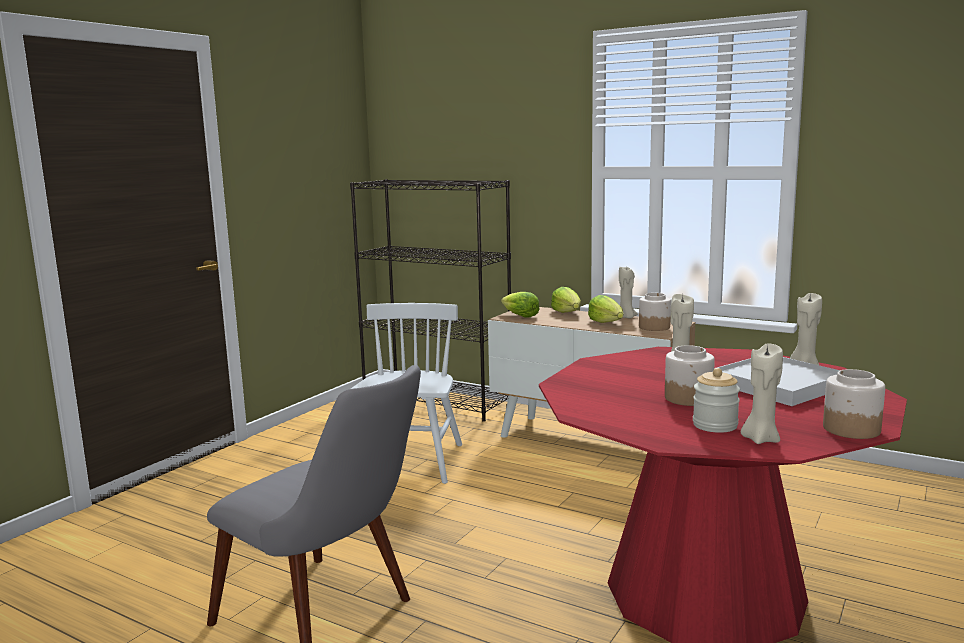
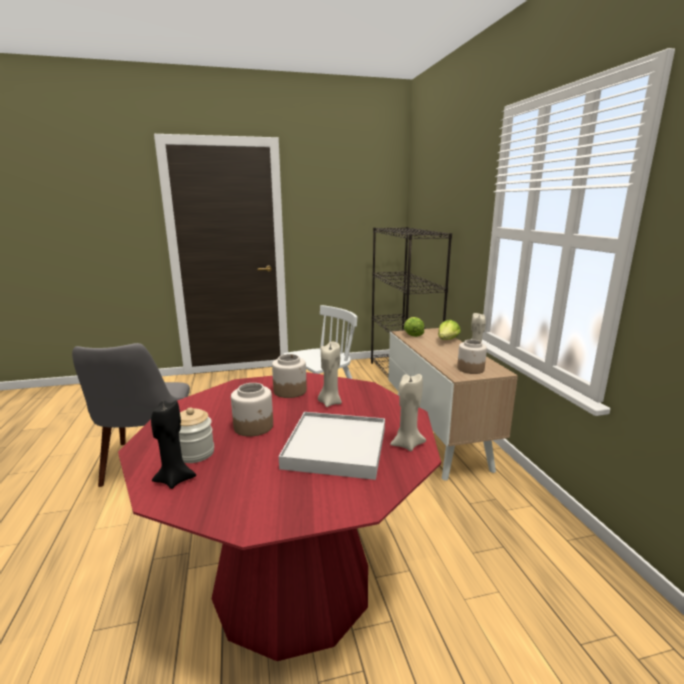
camera: 45 degrees right, 5 degrees up
(607, 323) = (449, 355): lettuce -> none
(760, 439) = (174, 479): beige candle -> black candle
(850, 429) = (239, 513): jar -> jar (290, 391)

